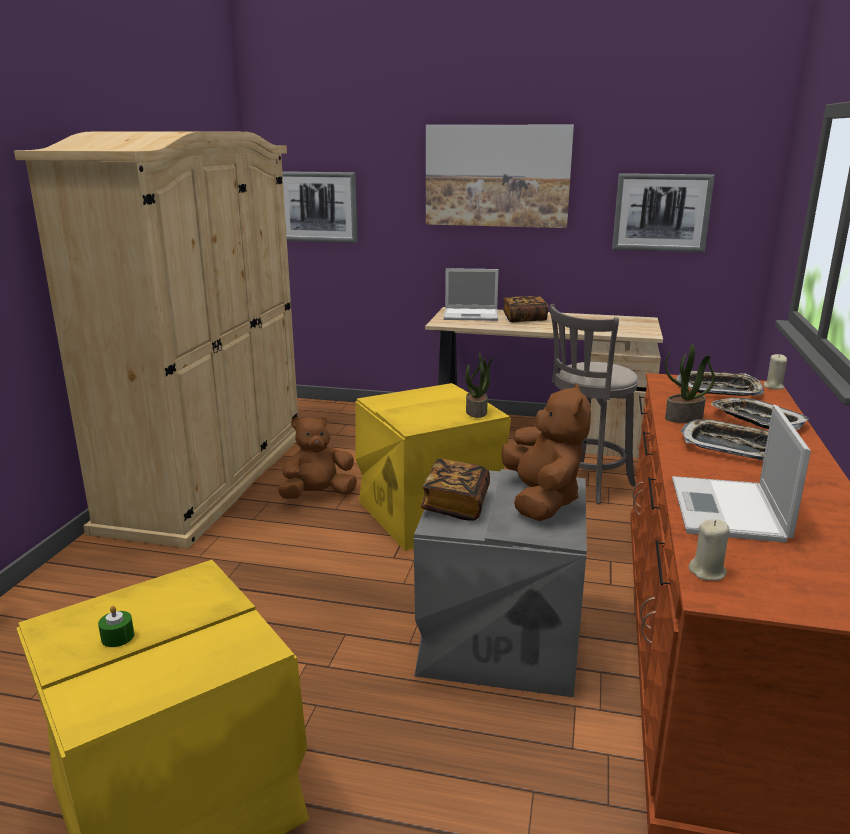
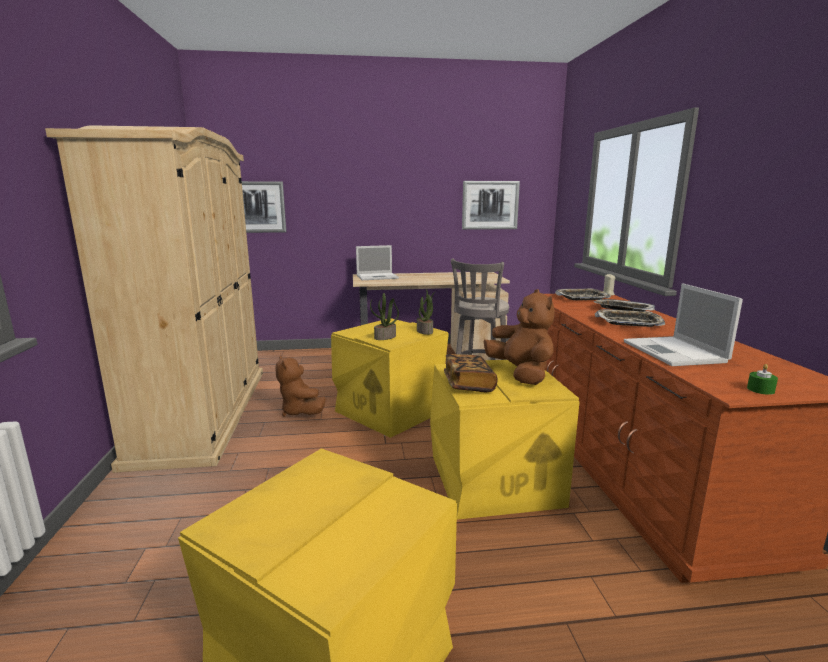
camera: 20 degrees left, 5 degrees down
(117, 637) = (295, 521): green candle -> green candle (760, 390)
(318, 495) = (300, 412): brown plush toy -> brown plush toy turned 75 degrees counterclockwise
(497, 176) = (385, 183): picture -> none
(497, 638) = (493, 481): grey storage box -> yellow storage box
(524, 319) = (414, 276): book -> none
(684, 418) = (583, 312): potted plant -> potted plant (385, 337)
(707, 572) = (712, 383): beige candle -> none

